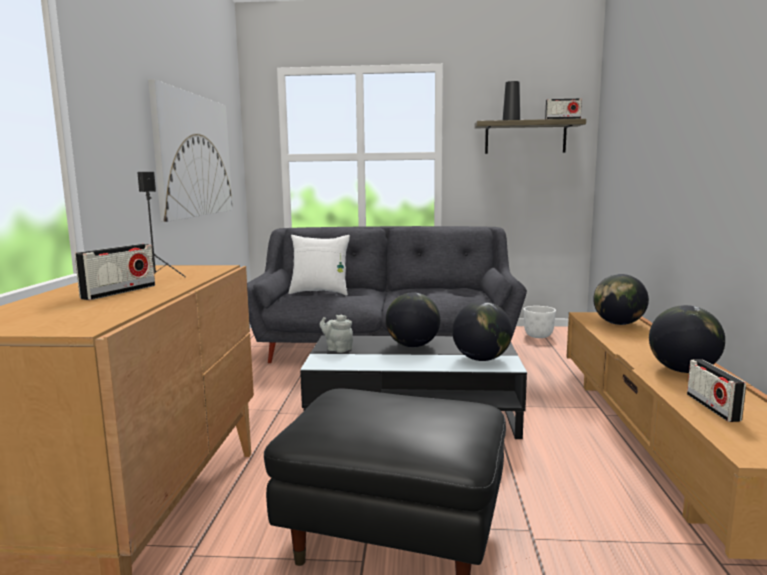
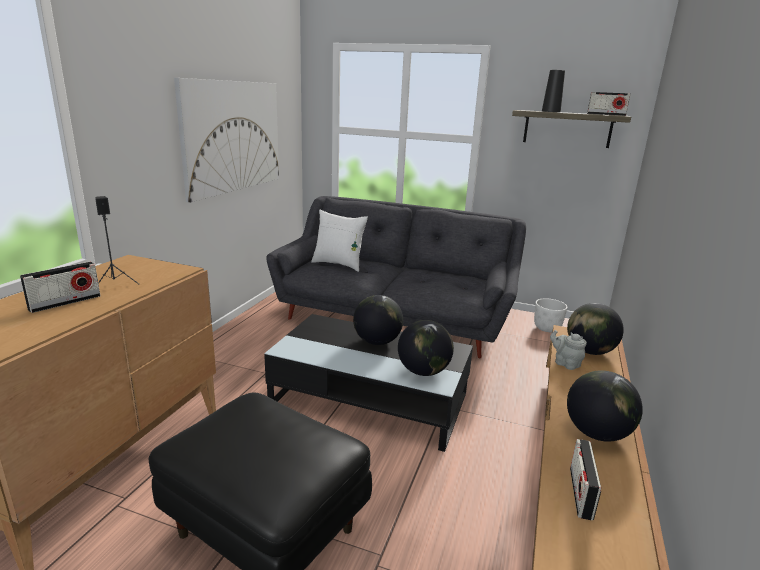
camera: 15 degrees right, 10 degrees up
(337, 349) = (311, 334): grey teapot -> grey teapot (565, 363)

